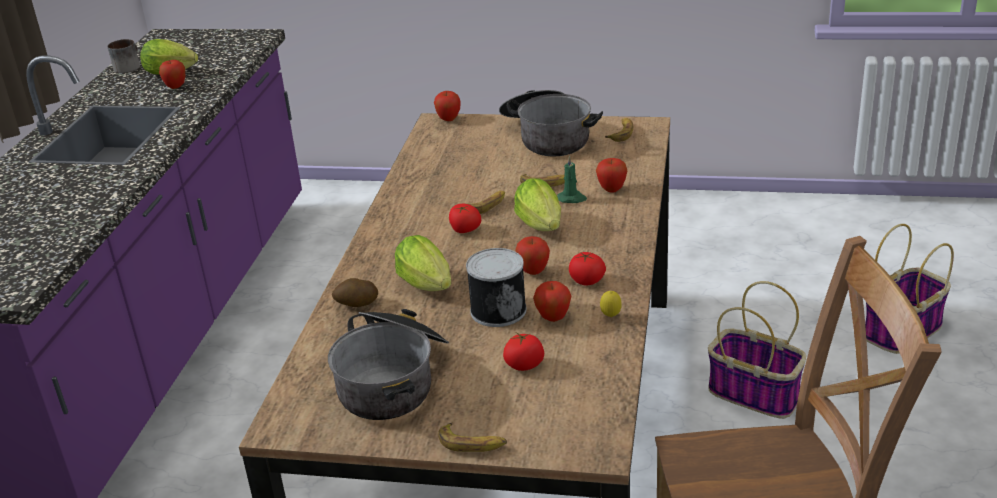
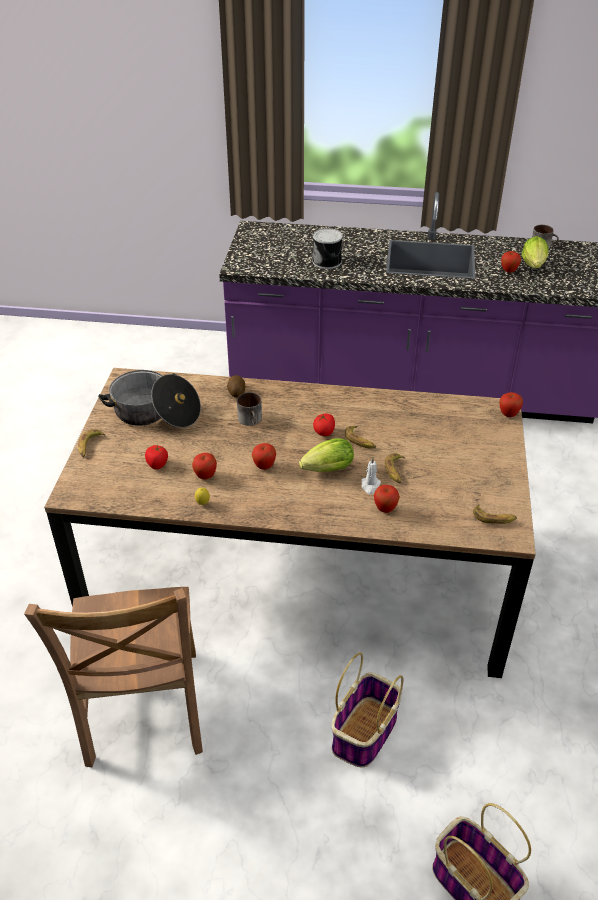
camera: 85 degrees right, 10 degrees up
(428, 287) = (252, 420): lettuce -> mug
(498, 309) = (220, 451): can -> can (327, 261)
(548, 137) = (480, 472): cooking pot -> none
(572, 198) = (370, 486): green candle -> white candle
(587, 281) = (249, 493): tomato -> none

